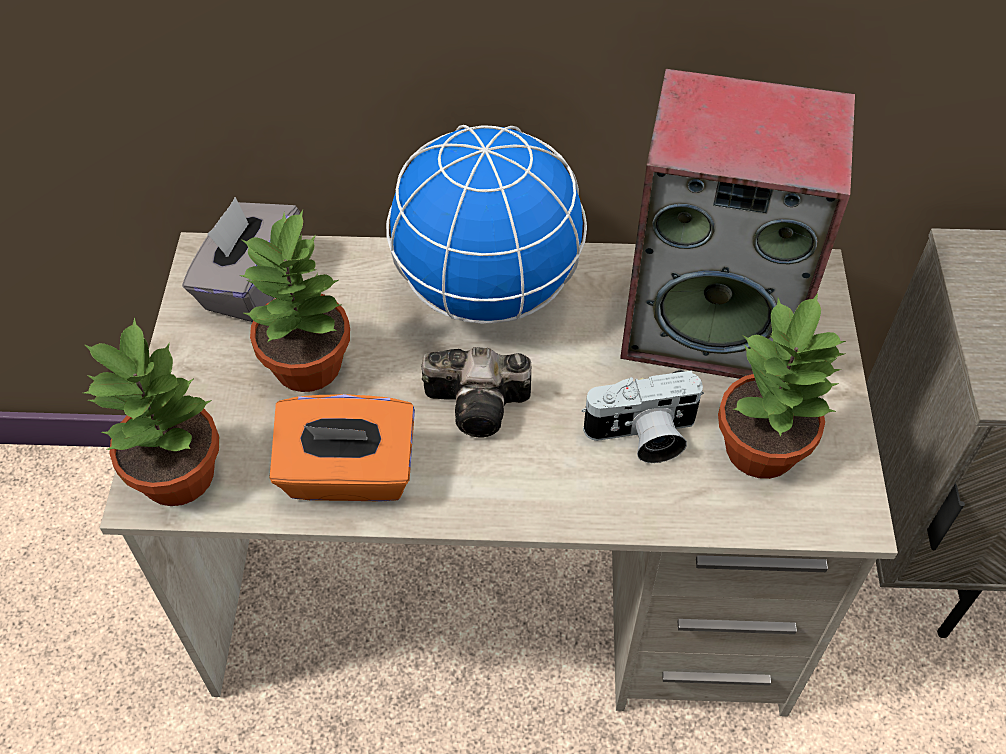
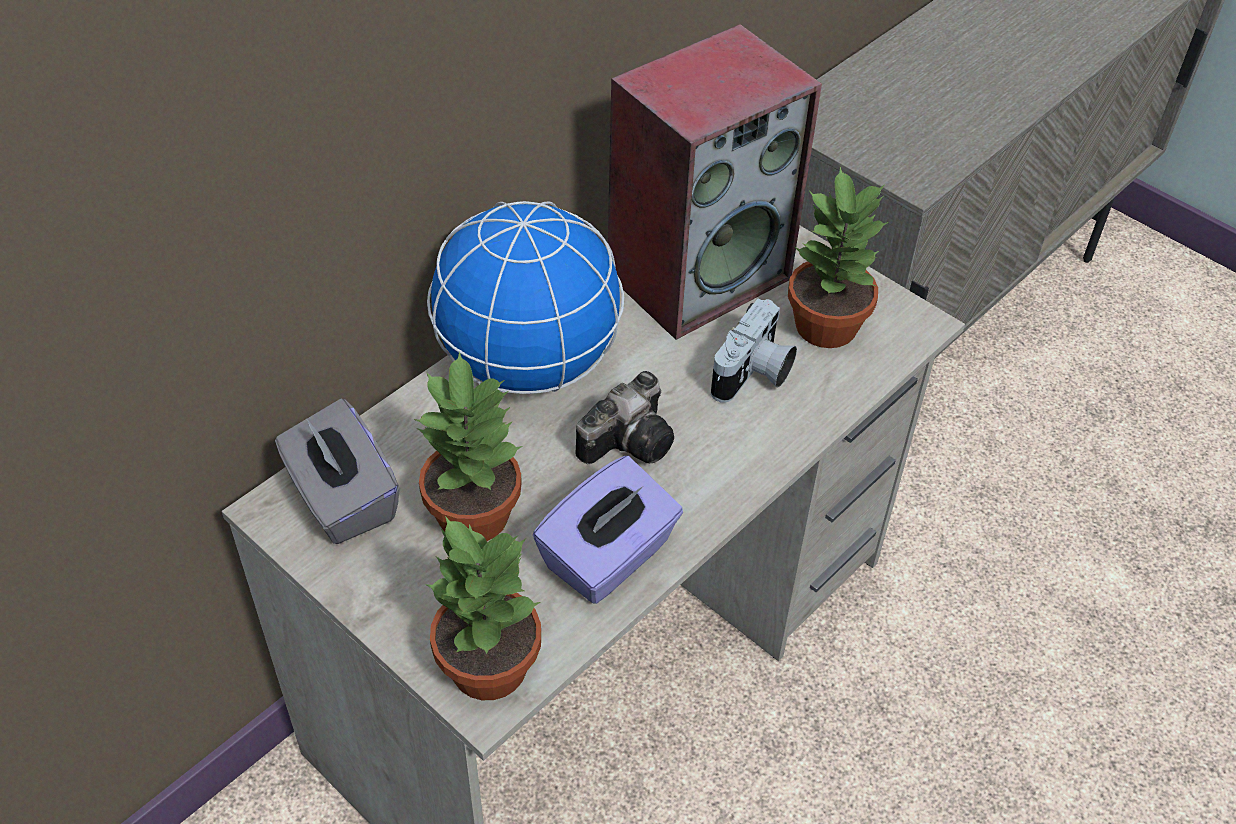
camera: 50 degrees left, 5 degrees down
(348, 475) = (609, 557): orange tissue box -> purple tissue box

